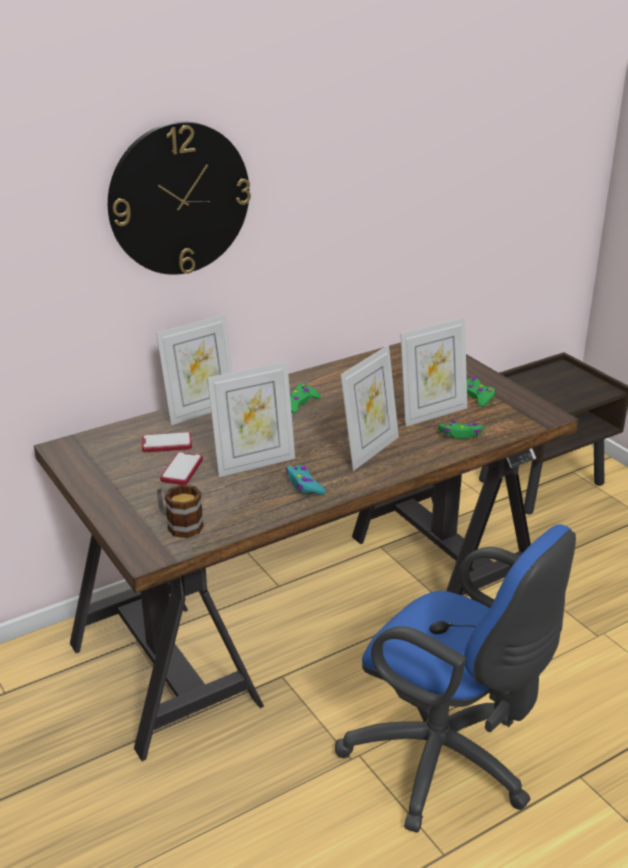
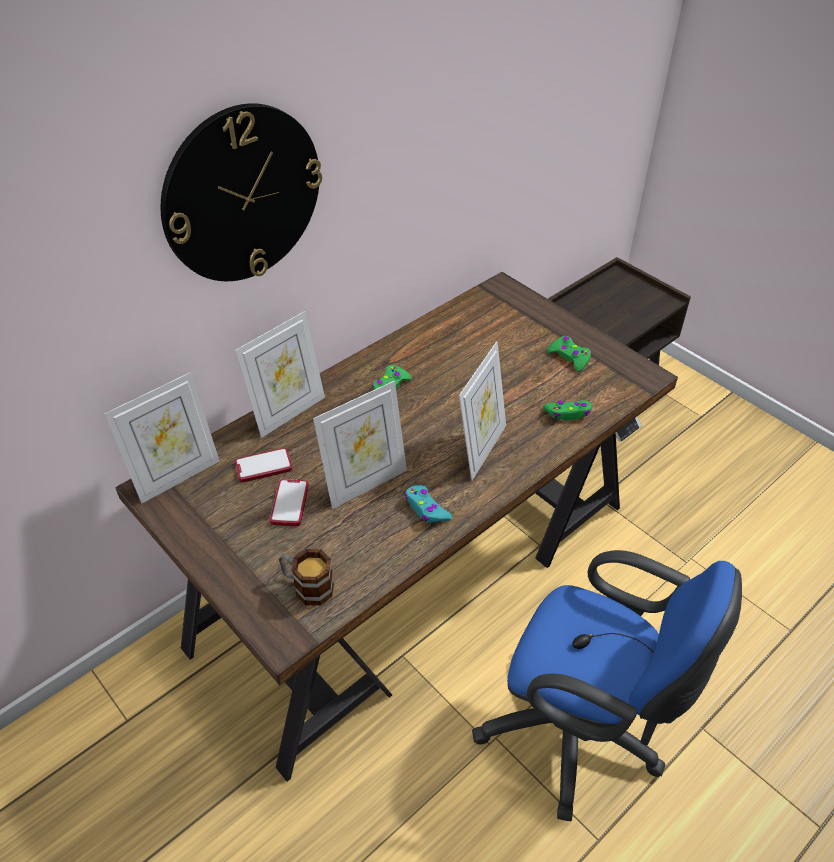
camera: 10 degrees left, 15 degrees up
(432, 413) = (531, 387): picture frame -> picture frame (177, 476)

